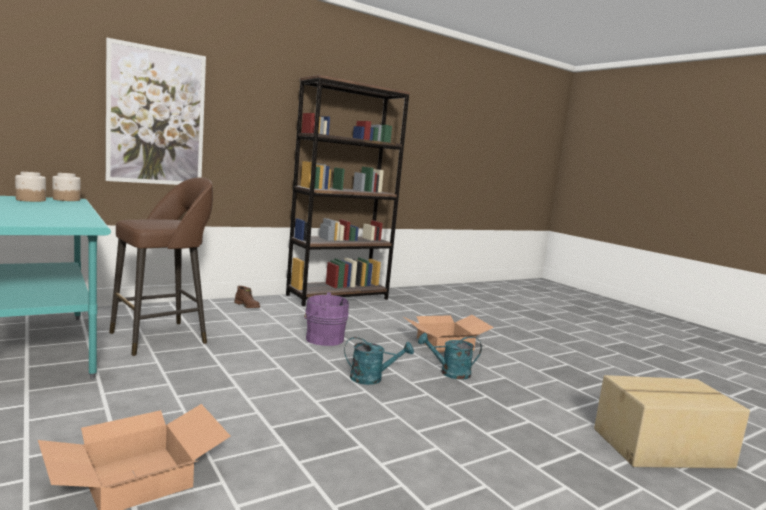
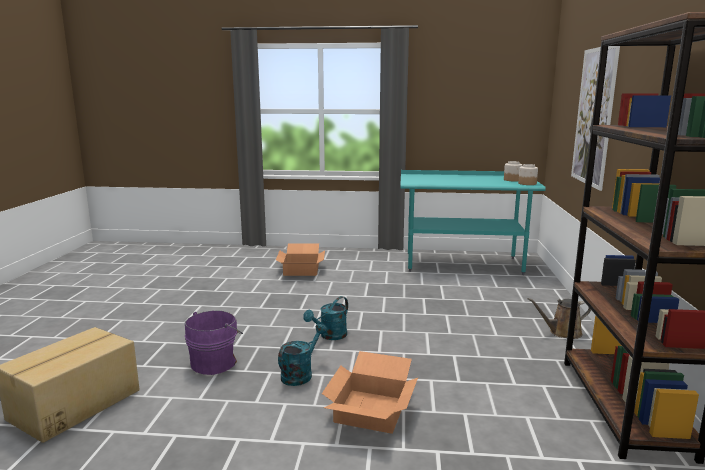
camera: 130 degrees right, 5 degrees up
(161, 337) = (470, 290): brown stool -> none
(247, 306) = (562, 332): brown boot -> brown watering can
(322, 338) = (435, 343): purple bucket -> purple bucket (215, 362)

